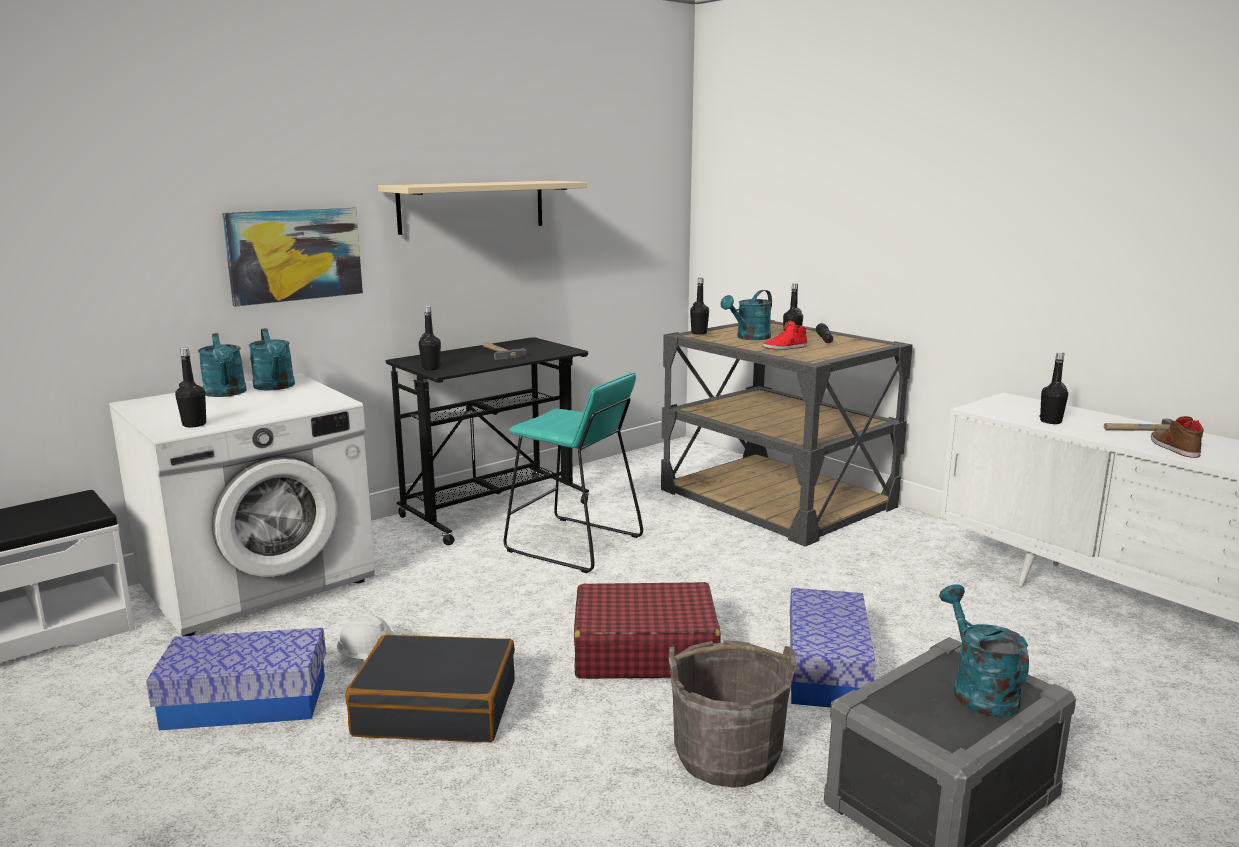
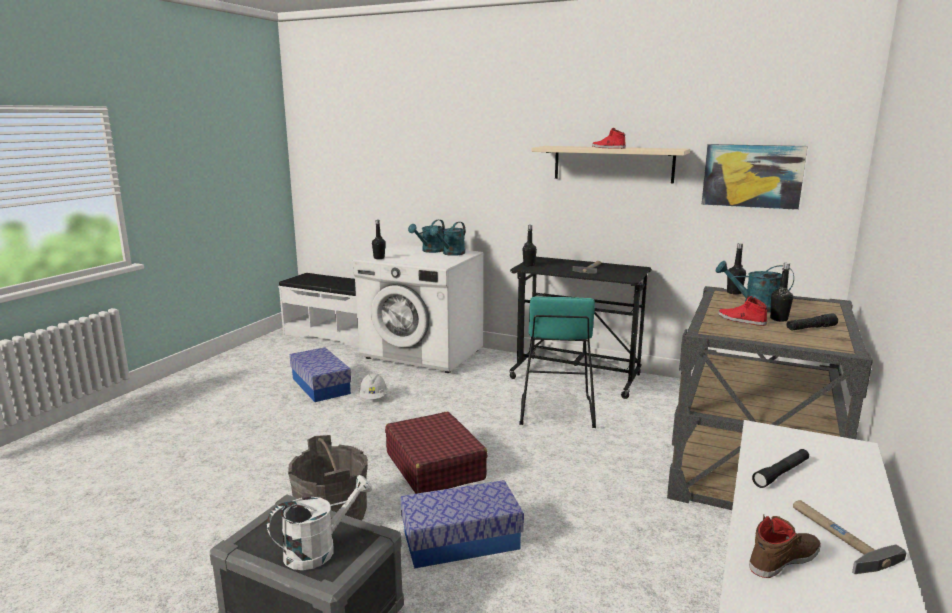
camera: 65 degrees right, 0 degrees up
(294, 255) = (491, 183): picture -> picture (752, 176)
(436, 708) = (338, 425): black suitcase -> none
(494, 183) = (608, 148): none -> red shoe
(978, 690) = (319, 549): turquoise watering can -> white watering can
(1050, 421) = (781, 473): black bottle -> black flashlight

